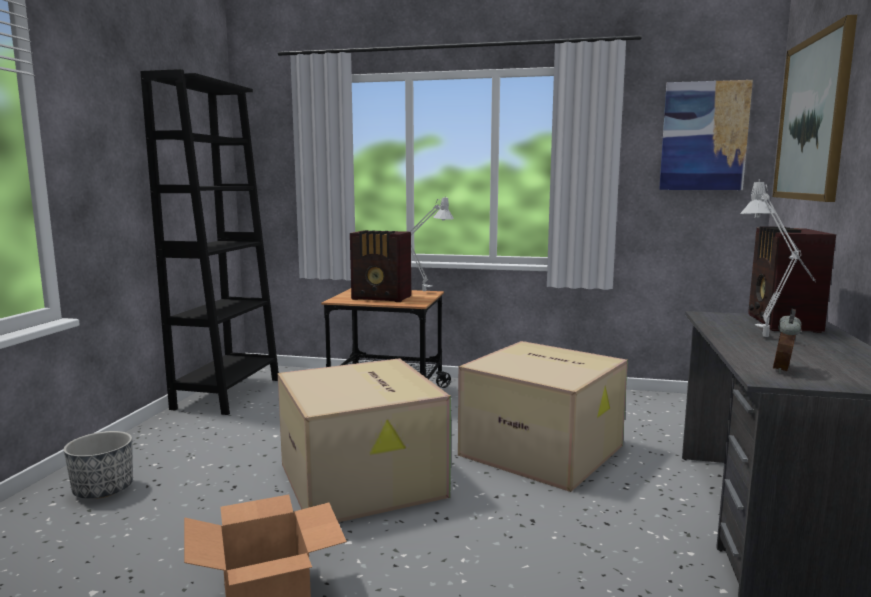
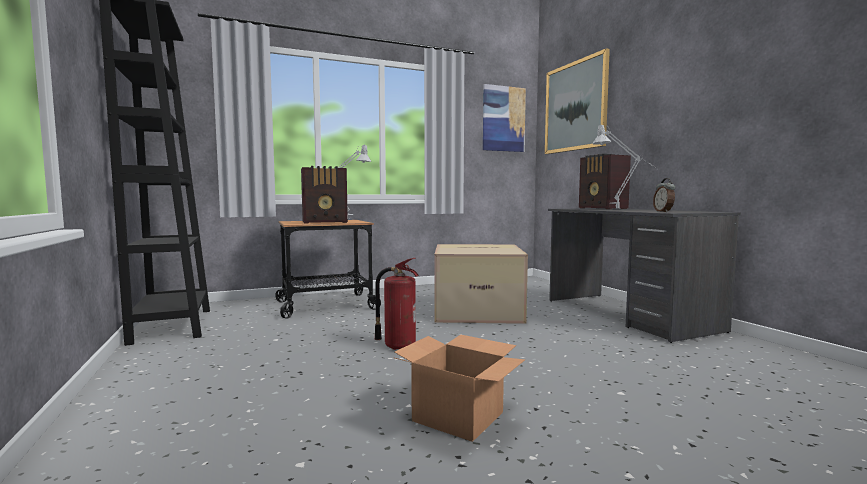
camera: 35 degrees left, 5 degrees down
(103, 489) = (161, 406): planter -> none
(364, 480) = (398, 346): cardboard box -> fire extinguisher

